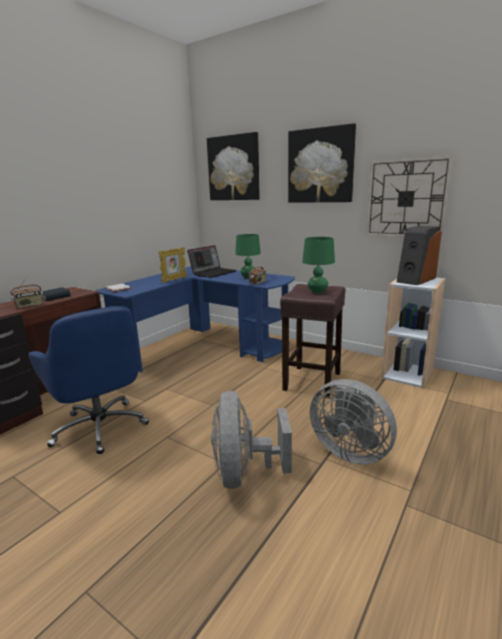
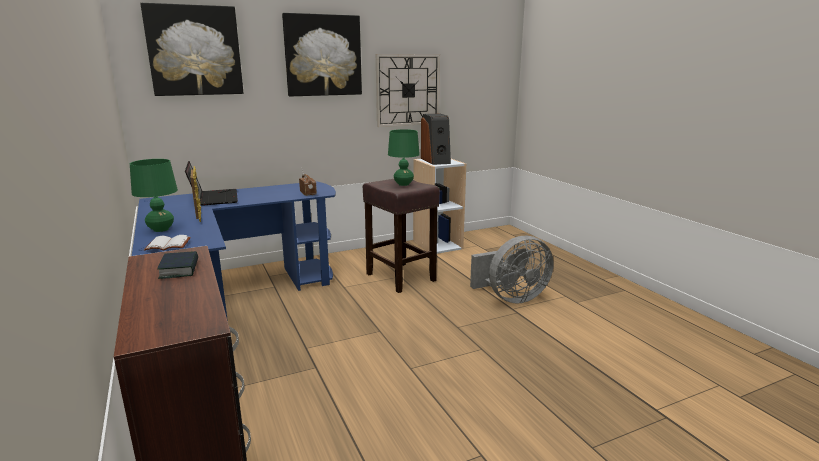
camera: 60 degrees left, 0 degrees up
(29, 305) = (197, 286): radio -> none
(99, 428) = (340, 409): blue office chair -> none
(244, 473) = (502, 343): grey fan -> none
(248, 277) = (278, 192): green table lamp -> green table lamp (161, 229)

